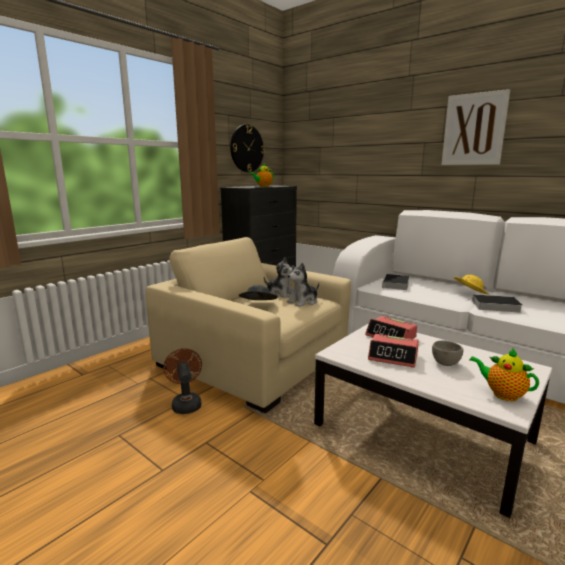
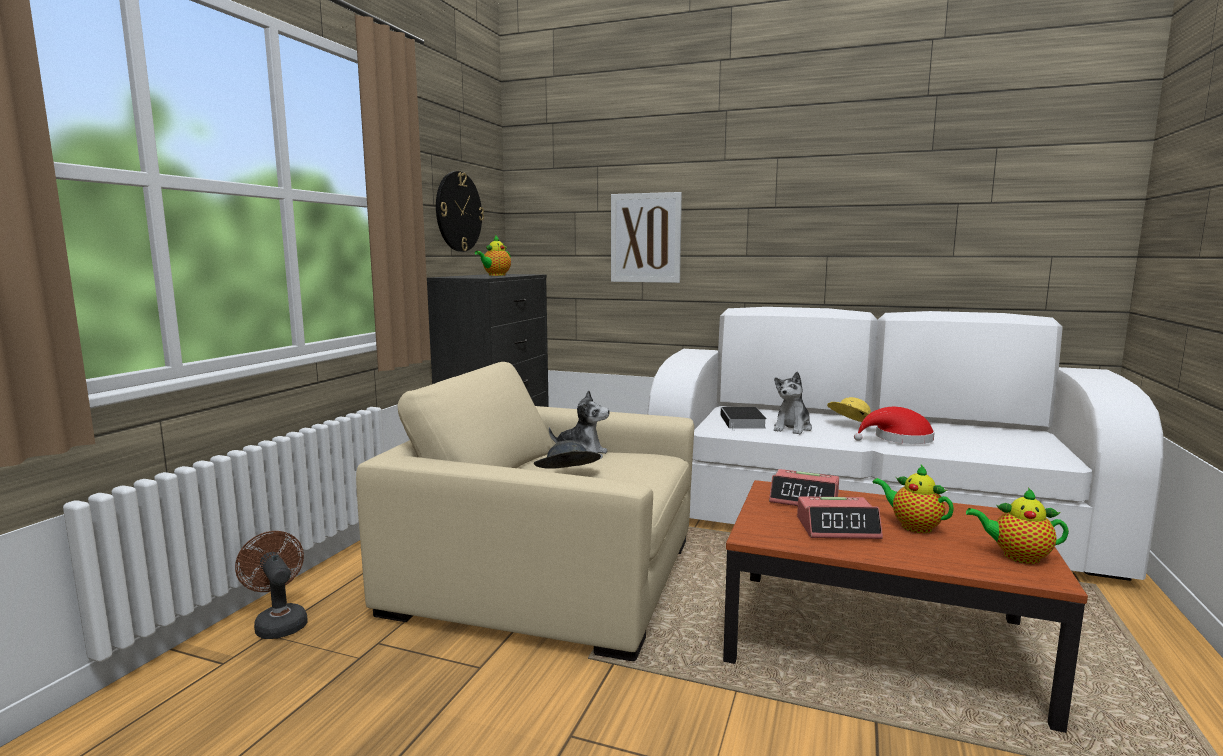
camera: 20 degrees left, 5 degrees down
(186, 403) = (482, 675): brown fan -> brown fan (279, 623)
(303, 302) = (635, 462): plush toy -> plush toy (792, 428)
(422, 433) = (878, 640): white coffee table -> brown coffee table
(446, 363) = (912, 526): grey bowl -> teapot
(474, 129) = (820, 191): picture -> picture (645, 238)
(494, 306) = (899, 439): book -> red hat

